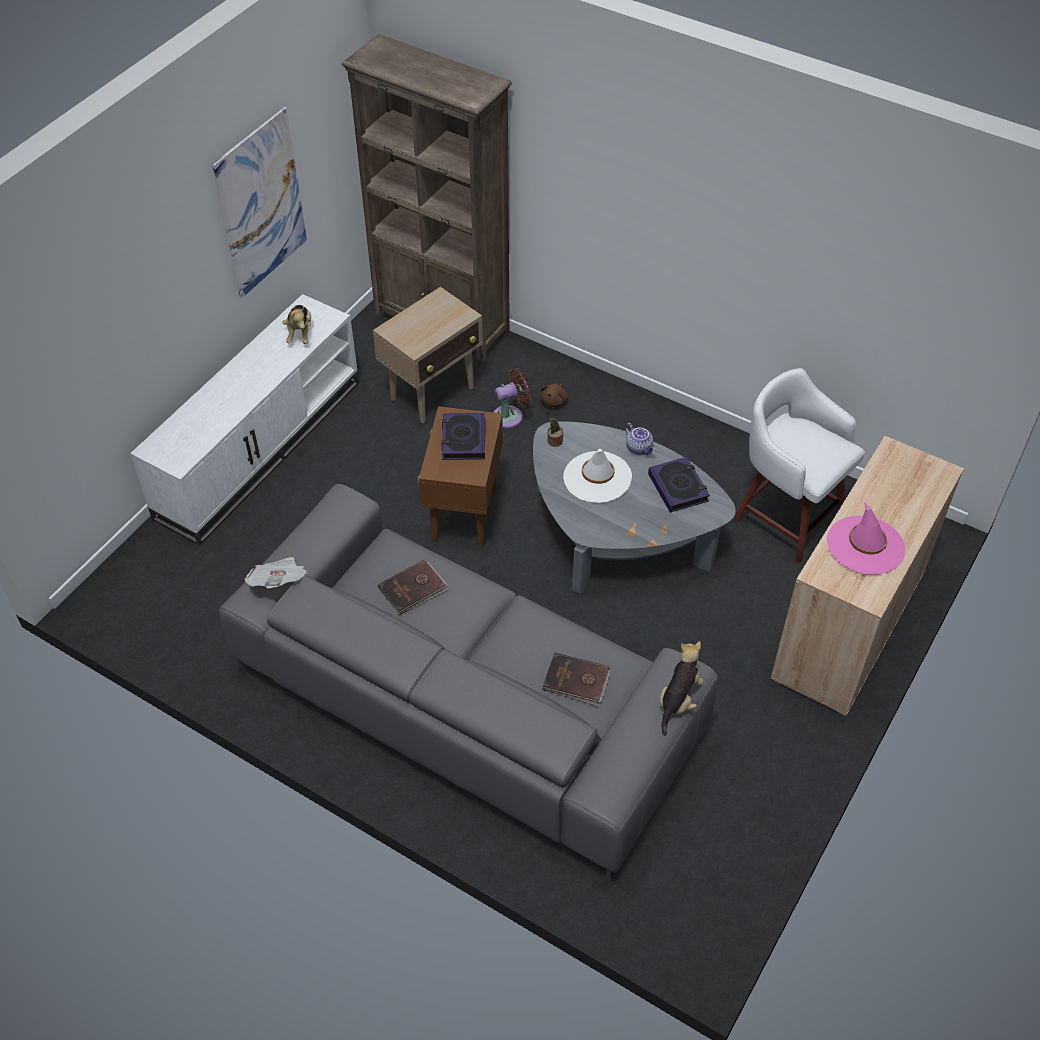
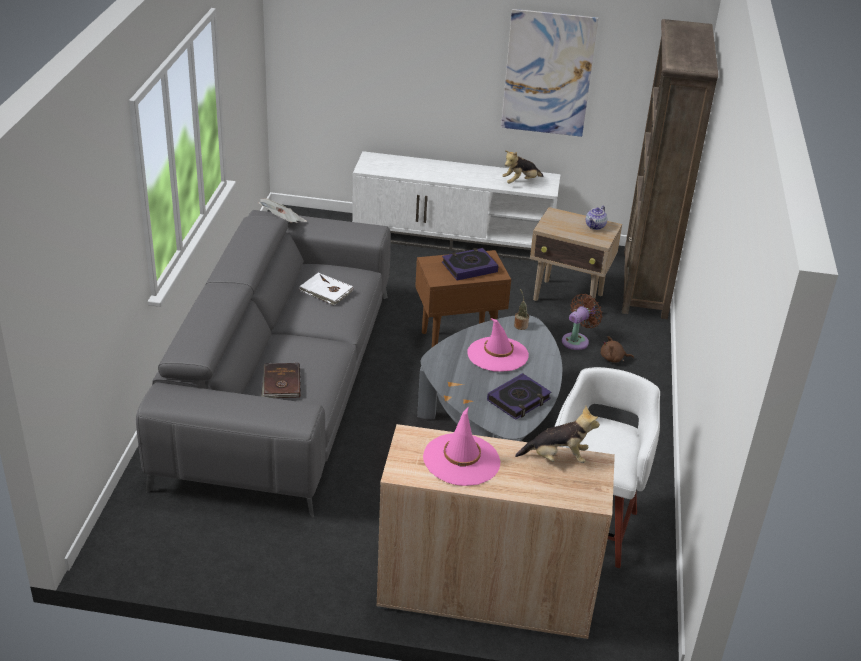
camera: 65 degrees right, 15 degrees down
(413, 589) = (326, 291): brown book -> white book
(511, 416) = (577, 340): brown fan -> brown fan turned 90 degrees counterclockwise
(597, 477) = (497, 354): white hat -> pink hat
(639, 448) = (547, 370): teapot -> teapot (595, 226)
(678, 700) = (268, 418): plush toy -> plush toy (557, 458)

